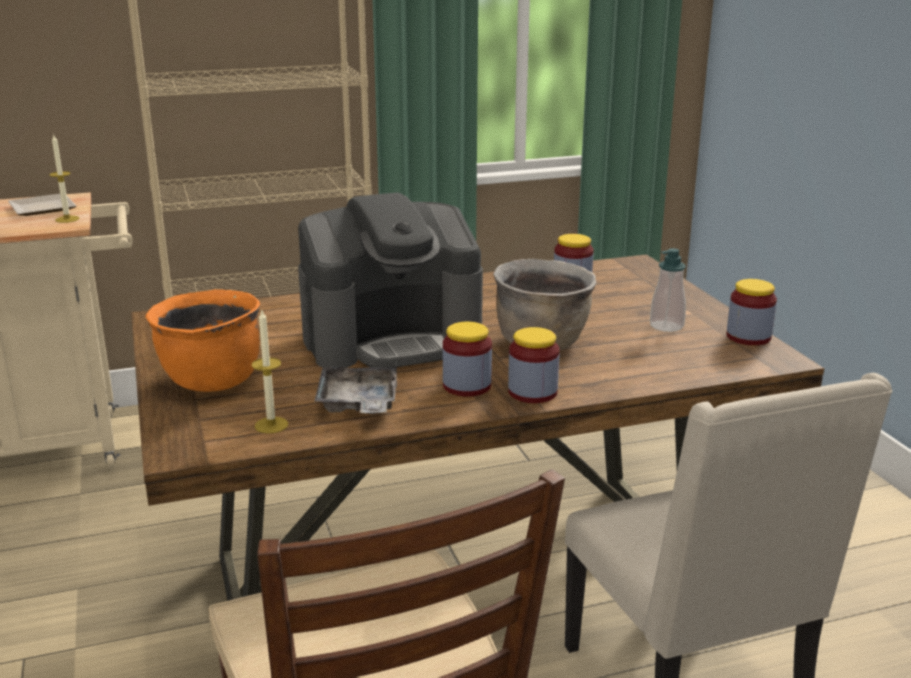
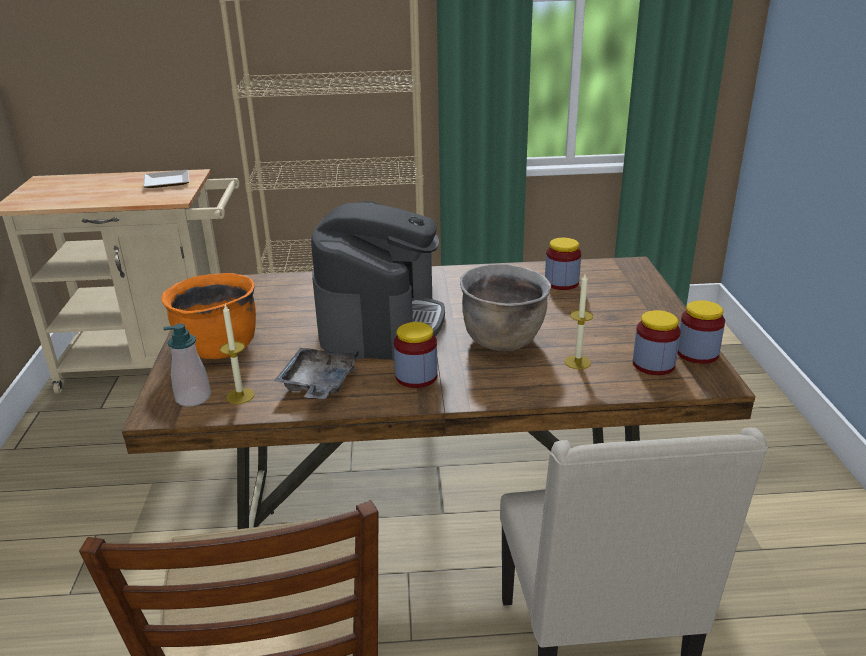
camera: 15 degrees right, 5 degrees up
(67, 219) = (178, 193): candle -> candle (577, 362)
(392, 338) = (380, 322): coffee machine -> coffee machine turned 75 degrees counterclockwise
(532, 392) = (468, 390): jar -> jar (653, 364)
(666, 326) = (625, 334): soap dispenser -> soap dispenser (193, 398)

